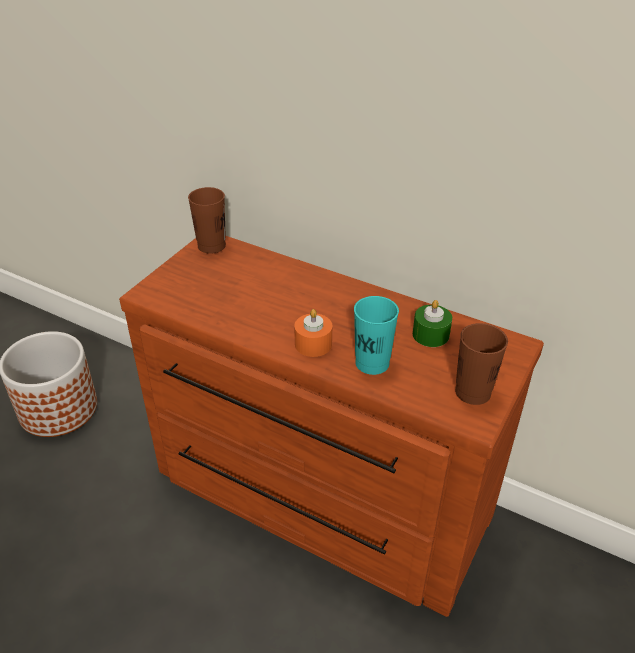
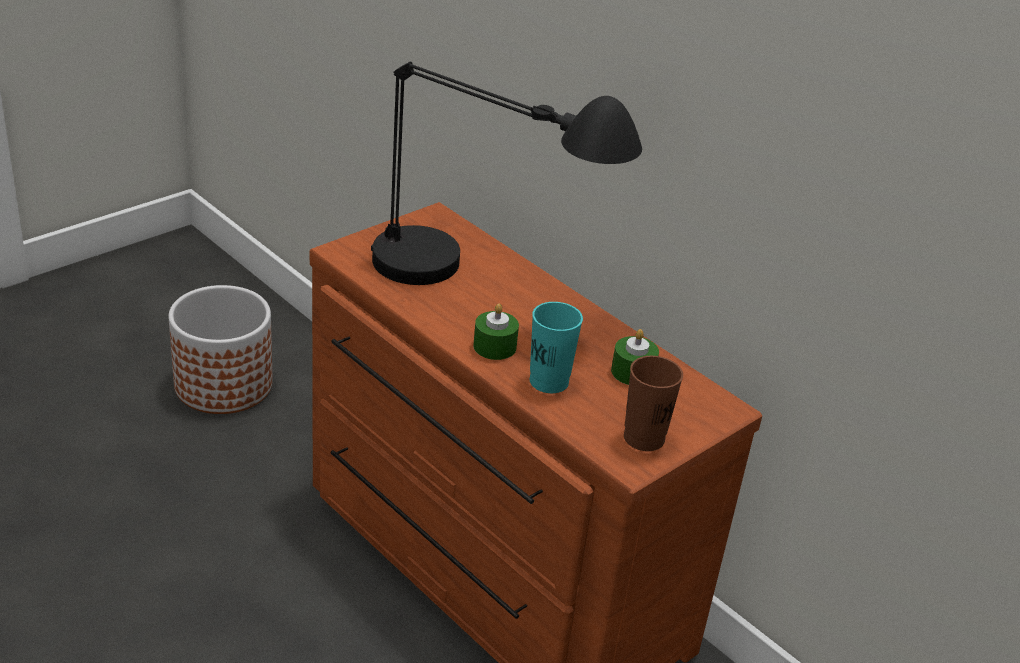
camera: 15 degrees right, 5 degrees down
(211, 246) = (435, 221): brown cup -> none
(276, 295) = (481, 289): none -> black table lamp
(313, 344) = (494, 346): orange candle -> green candle

